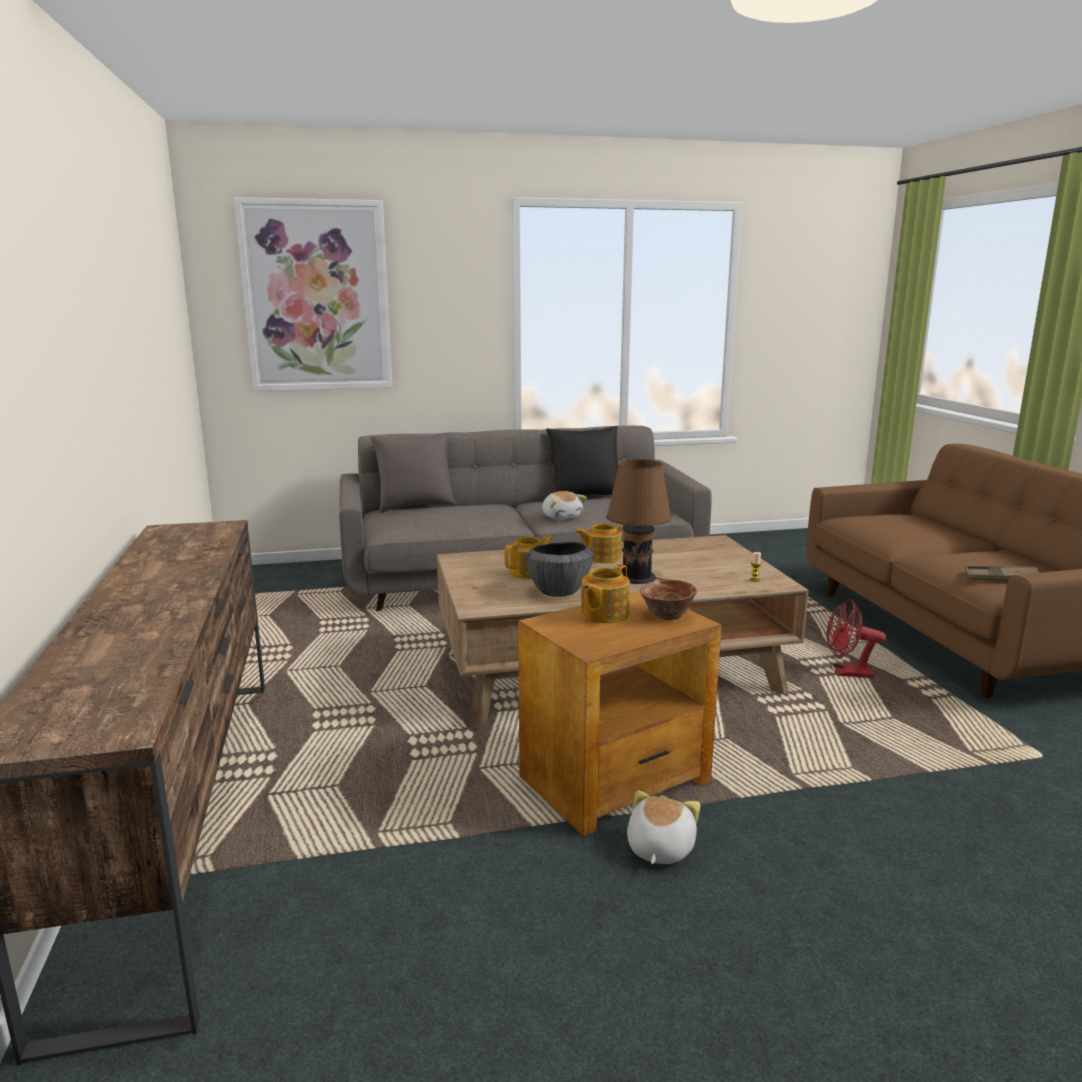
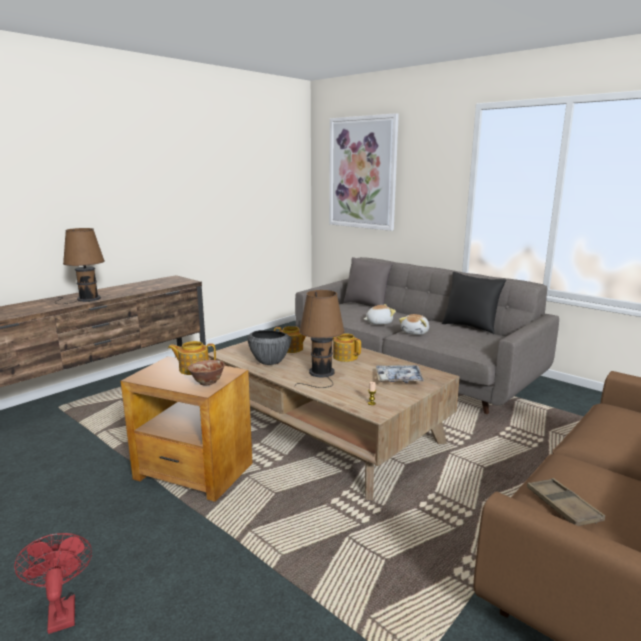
camera: 55 degrees right, 0 degrees up
(171, 600) = (86, 299): none -> brown table lamp
(658, 848) = (133, 504): plush toy -> plush toy (378, 323)
(702, 555) = (398, 378): none -> tray
(846, 673) = (442, 520): red fan -> red fan (61, 609)

